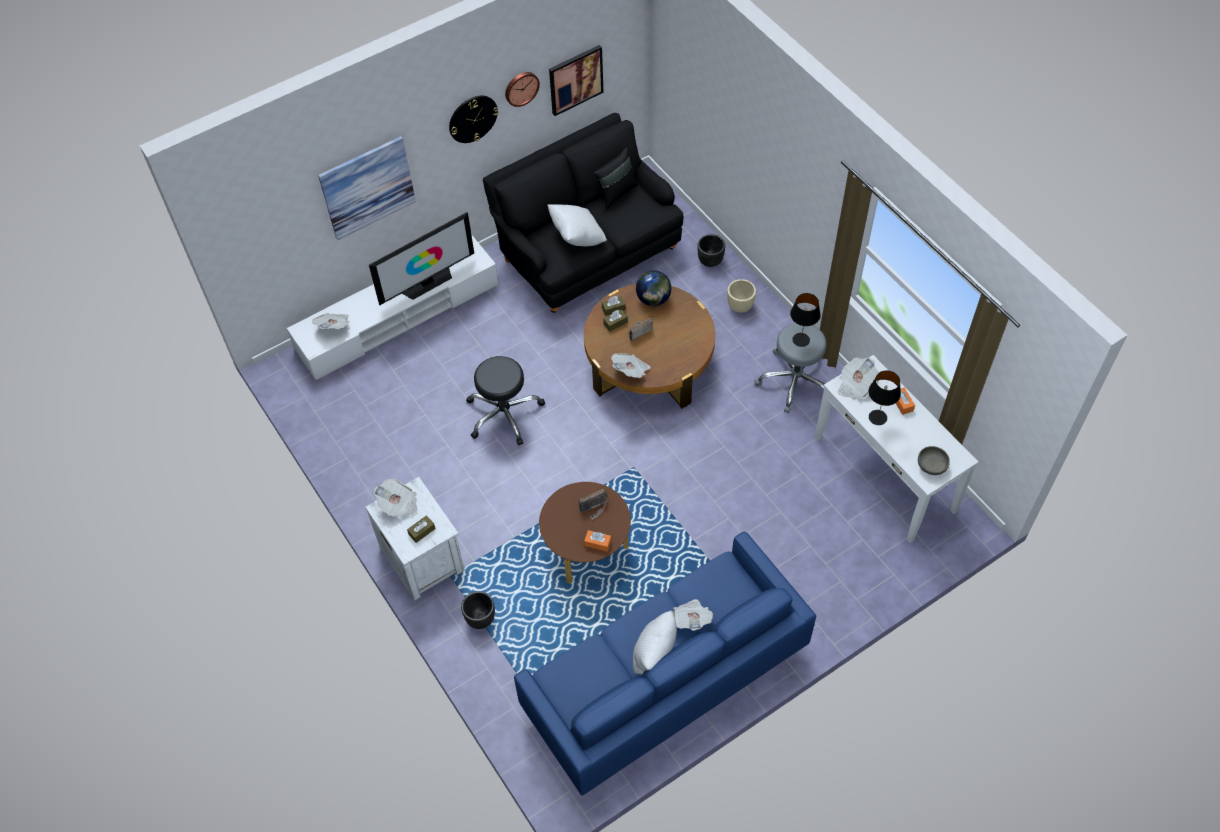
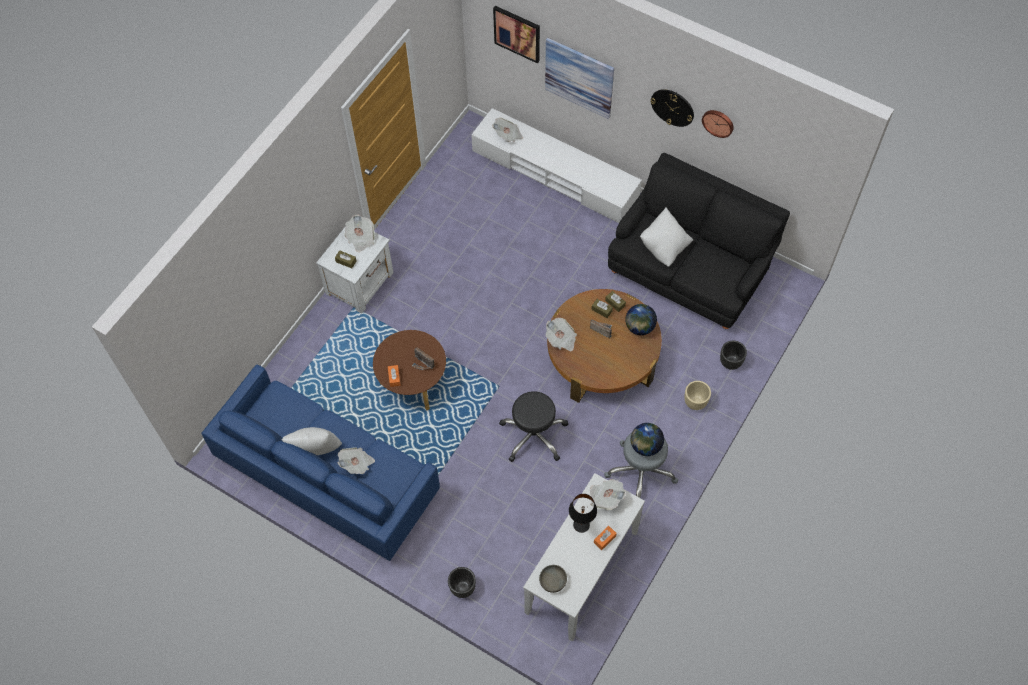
camera: 65 degrees right, 5 degrees up
(427, 282) = (579, 172): television -> none
(480, 618) = (329, 340): black planter -> black planter (462, 587)
(503, 413) = (504, 280): black stool -> black stool (533, 434)
(575, 79) = (766, 158): picture -> picture (517, 33)
(616, 193) = (727, 255): black pillow -> none
(801, 340) = (645, 446): black table lamp -> globe

